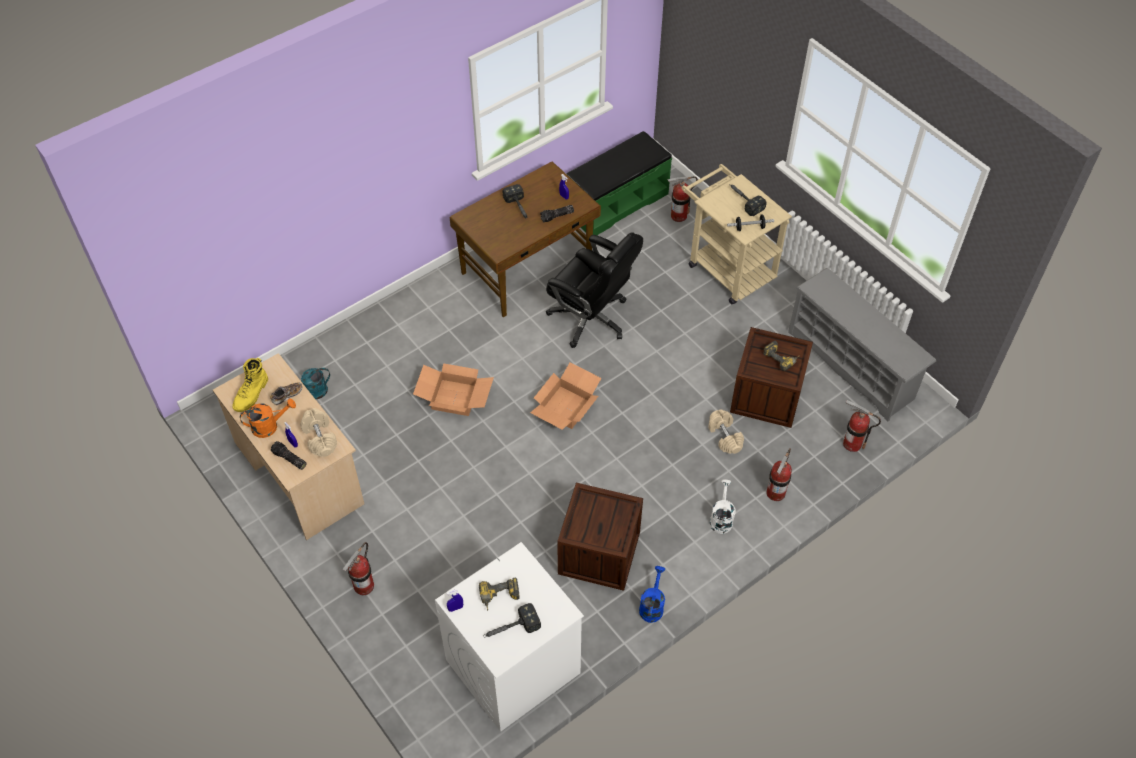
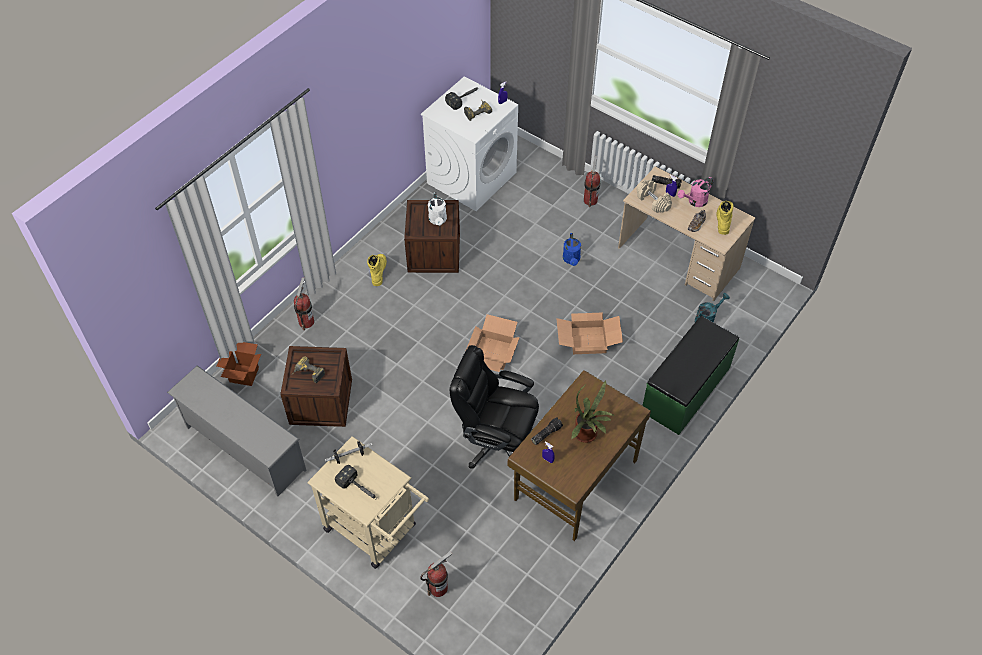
camera: 165 degrees right, 0 degrees up
(269, 426) = (694, 202): orange watering can -> pink watering can
(519, 208) = (587, 435): hammer -> potted plant
(616, 203) = (511, 589): green bench -> green bench (686, 390)
(652, 605) = (388, 229): blue watering can -> blue watering can (571, 260)
(677, 542) = (378, 271): none -> yellow boot
(721, 518) = (347, 294): white watering can -> white watering can (438, 220)
(724, 436) = (353, 357): beige dumbbell -> none
(852, 444) = (244, 375): fire extinguisher -> cardboard box

